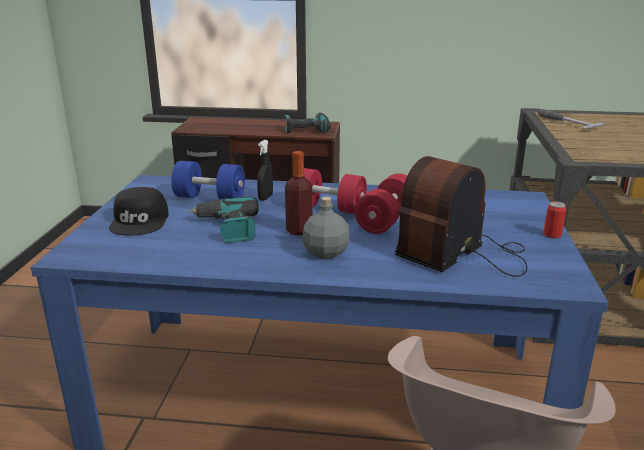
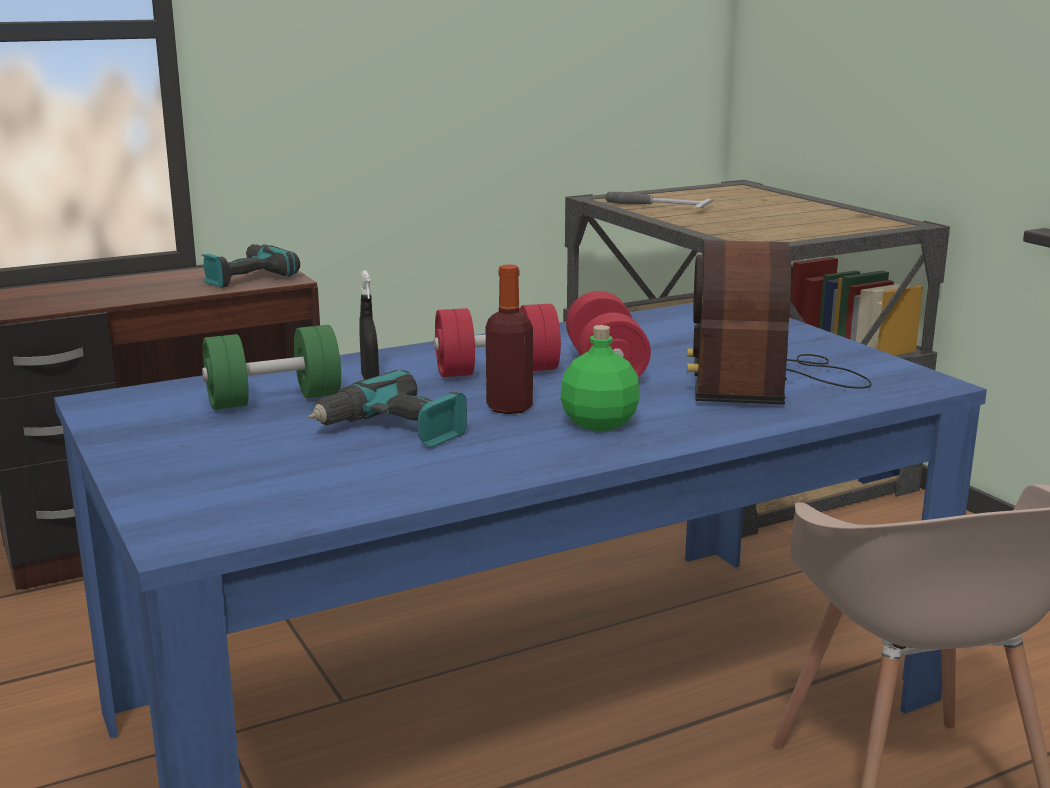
camera: 35 degrees left, 5 degrees down
(140, 221) = (214, 458): black cap -> none
(210, 198) = (274, 400): blue dumbbell -> green dumbbell
(325, 253) = (600, 423): grey bottle -> green bottle
(552, 235) = (823, 339): can -> none

